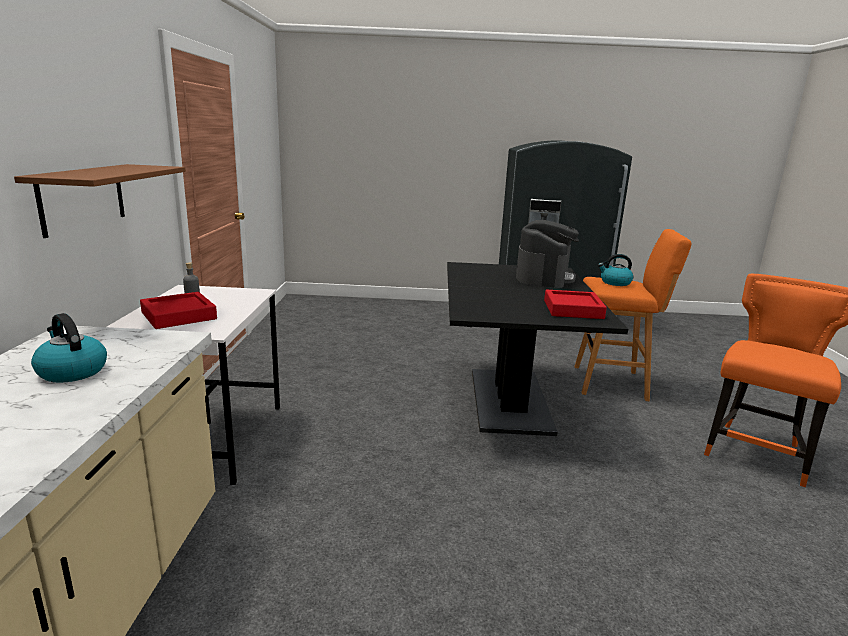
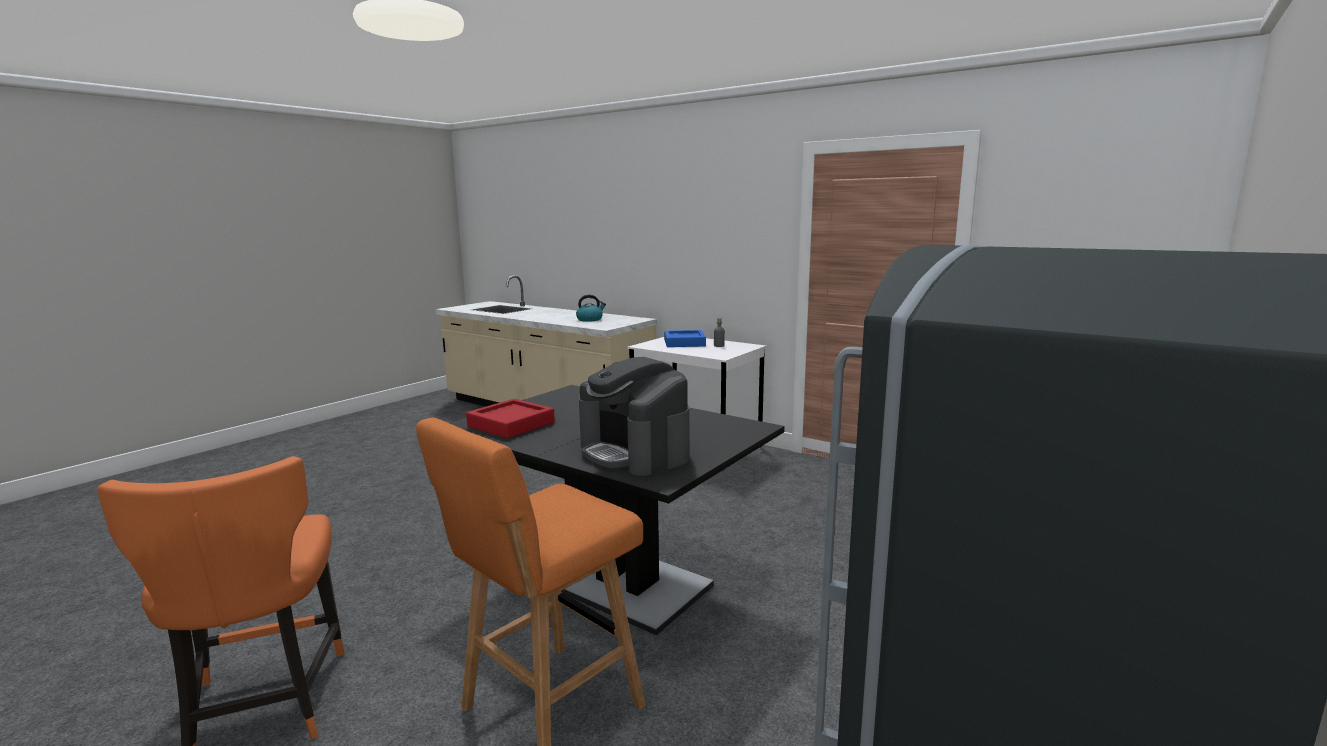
camera: 125 degrees right, 5 degrees down
(83, 198) = (690, 260): brown shelf -> none
(179, 316) = (684, 343): red tray -> blue tray
(615, 283) = (560, 509): kettle -> none

